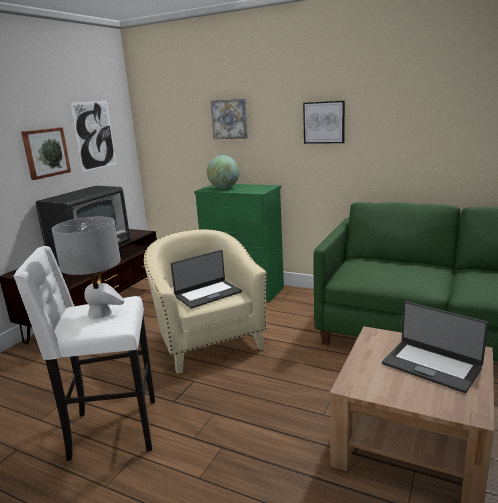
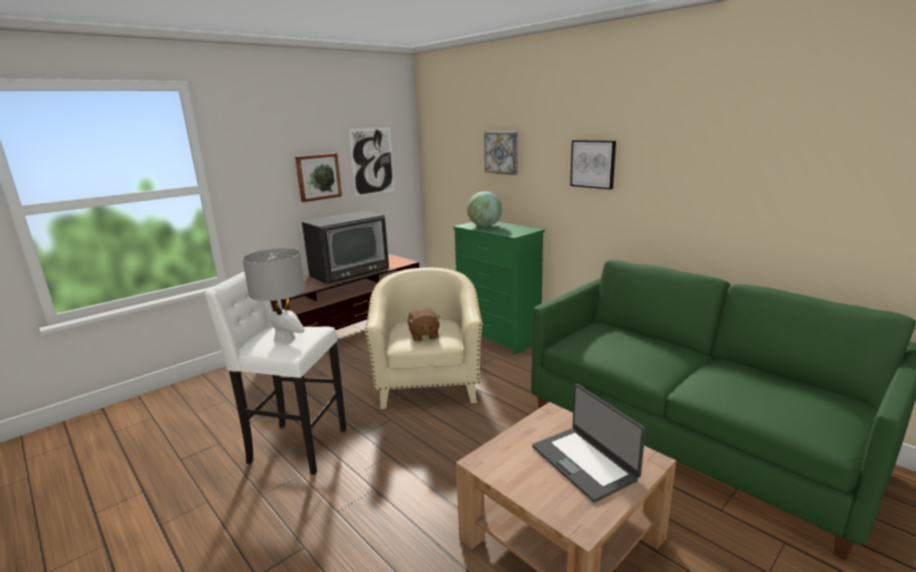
camera: 20 degrees right, 0 degrees up
(208, 294) = (423, 335): laptop -> brown plush toy

